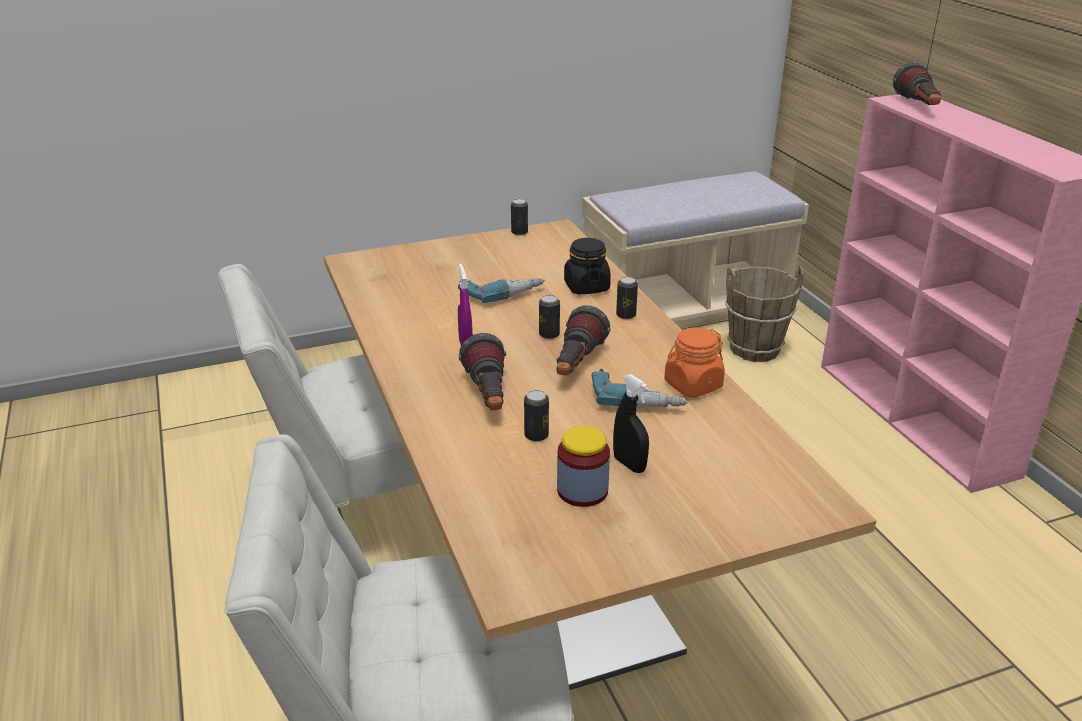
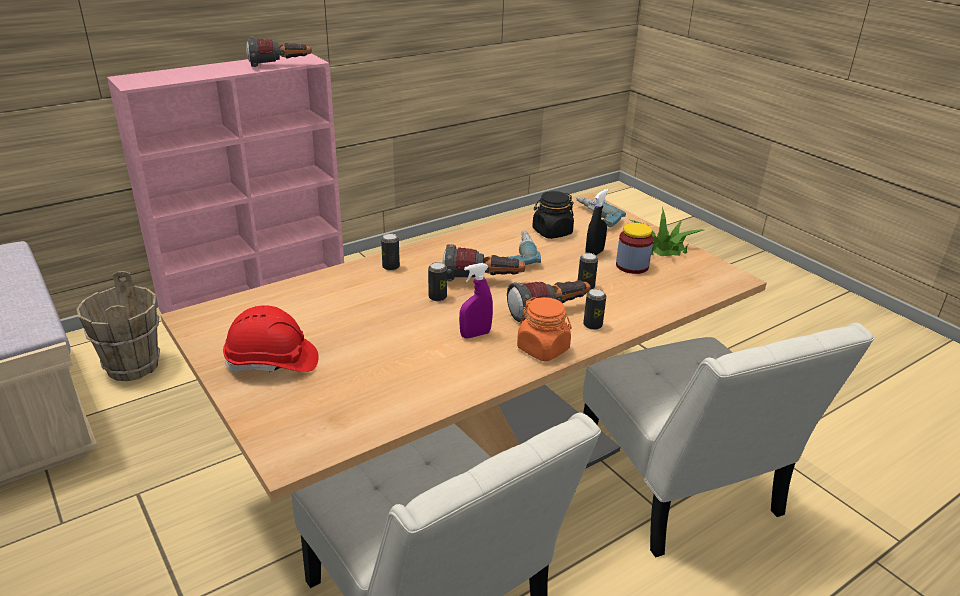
camera: 105 degrees left, 0 degrees up
(472, 257) = (272, 362): none -> red hard hat
(501, 292) = (359, 331): power drill -> power drill (592, 218)
(519, 232) = (200, 340): can -> can (592, 325)
(586, 287) = (339, 288): black jar -> black jar (552, 232)
(639, 542) = (662, 247): none -> potted plant
(692, 385) = (488, 238): orange jar -> orange jar (543, 349)
(918, 107) = (156, 79): flashlight -> flashlight (280, 65)

